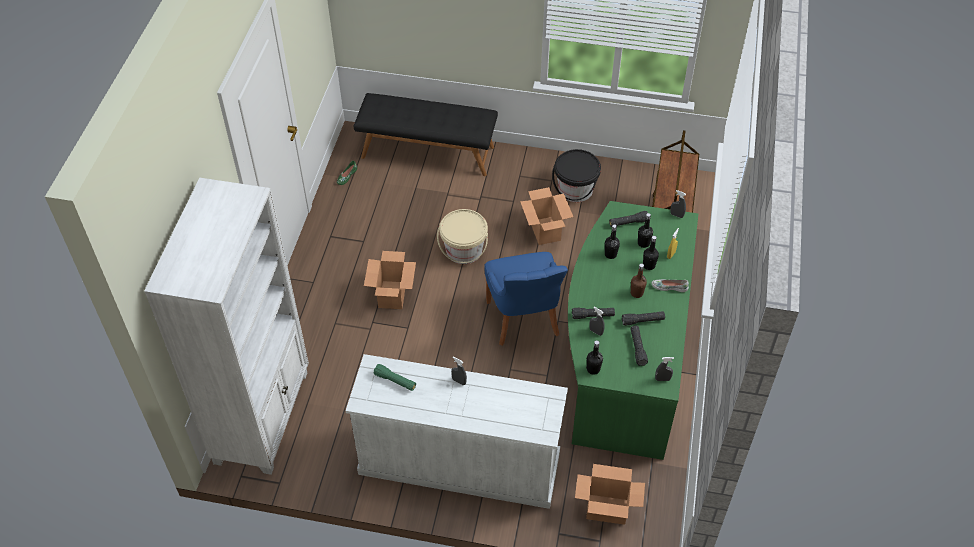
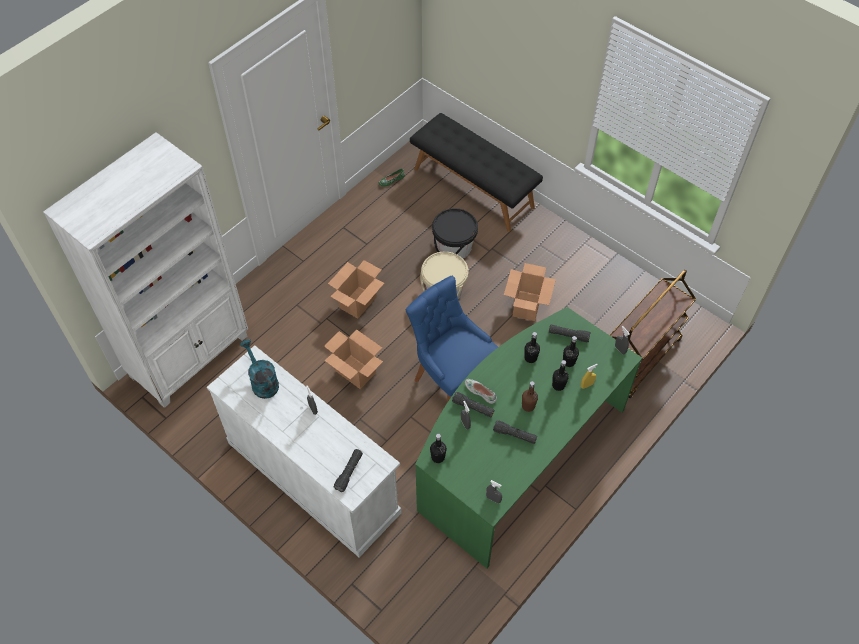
camera: 30 degrees right, 5 degrees up
(395, 381) = (262, 382): green flashlight -> turquoise watering can
(523, 320) = (452, 379): blue chair -> blue chair turned 120 degrees clockwise
(575, 189) = (581, 280): black bucket -> black bucket (454, 247)
(606, 509) = (406, 585): cardboard box -> cardboard box (355, 372)
(637, 348) = (491, 458): black flashlight -> black flashlight (349, 472)
(669, 287) = (563, 415): white shoe -> white shoe (480, 392)

